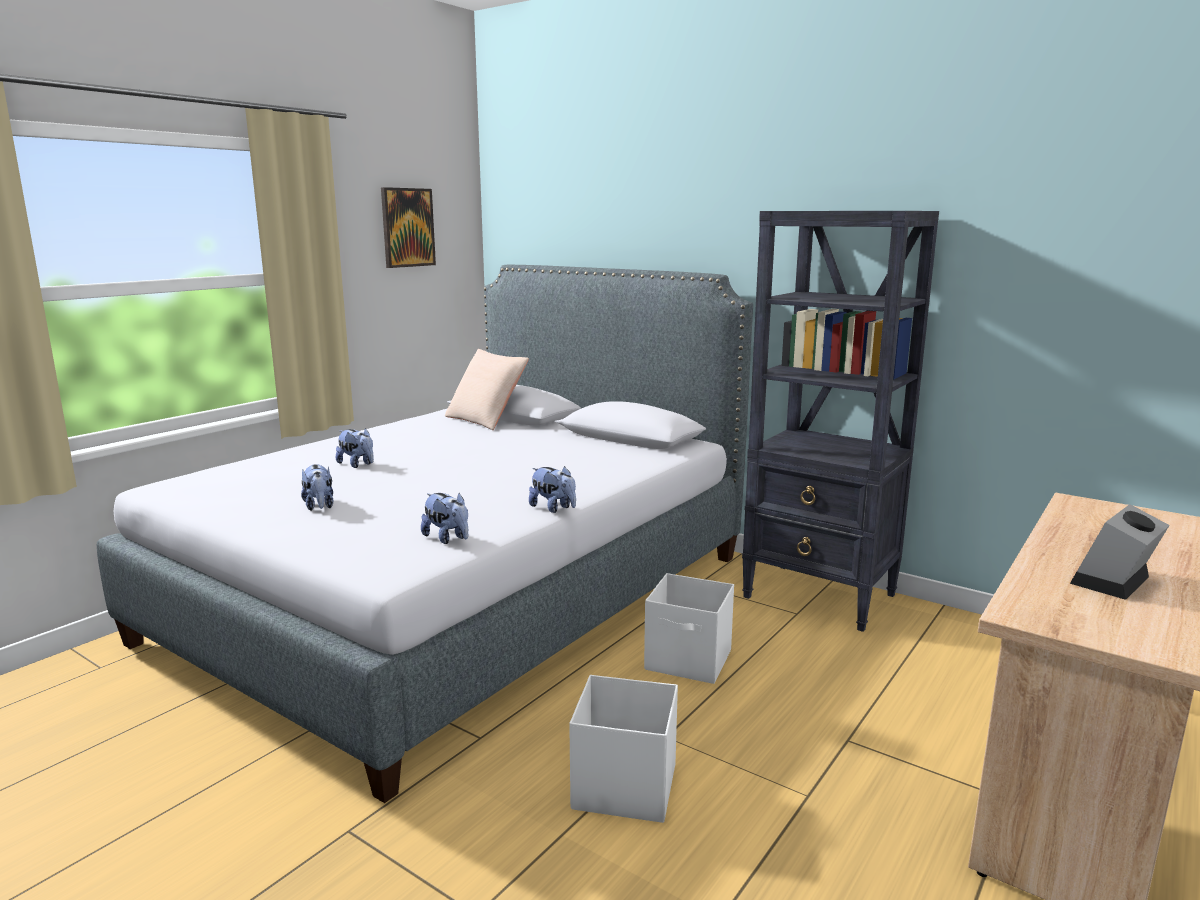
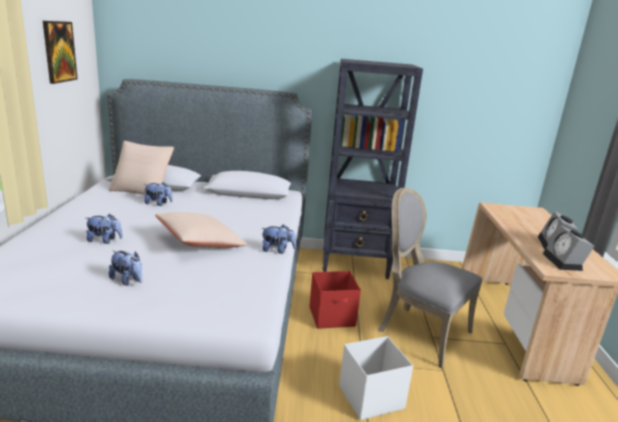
camera: 35 degrees left, 5 degrees up
(447, 538) = (249, 286): plush toy -> plush toy (158, 203)
(463, 483) = (200, 243): none -> beige pillow
(689, 661) = (332, 317): white storage box -> red storage box
(831, 725) = (420, 331): none -> grey chair
(1080, 612) = (564, 262): none -> alarm clock

